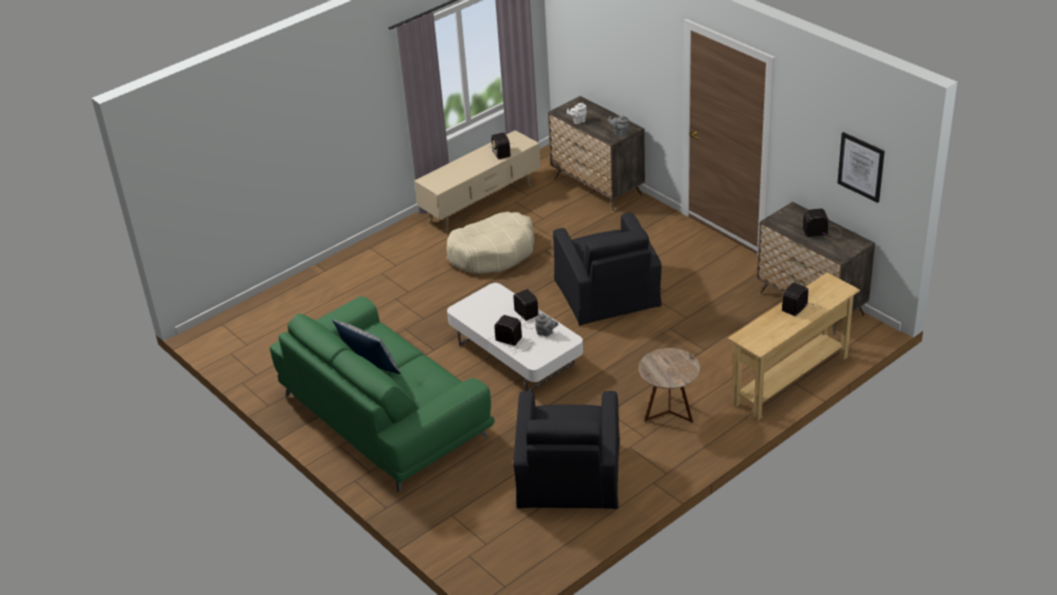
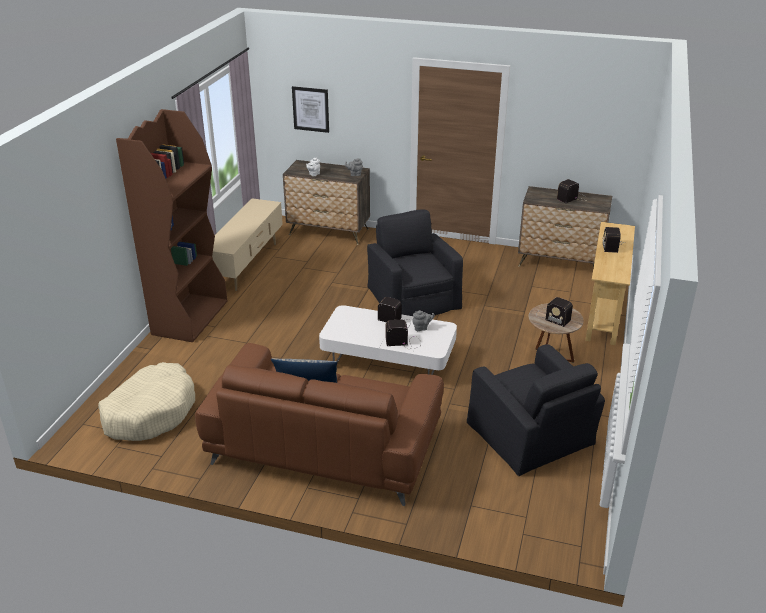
camera: 35 degrees left, 5 degrees down
(382, 248) = (190, 317): none -> brown bookcase
(384, 415) = (324, 446): green sofa -> brown sofa
(492, 252) = (291, 294): beige dog bed -> beige dog bed (150, 412)
(500, 149) = (254, 212): radio -> radio (551, 317)
(607, 294) = (413, 296): black armchair -> black armchair turned 150 degrees counterclockwise
(861, 167) = (599, 135): picture -> picture (311, 109)

